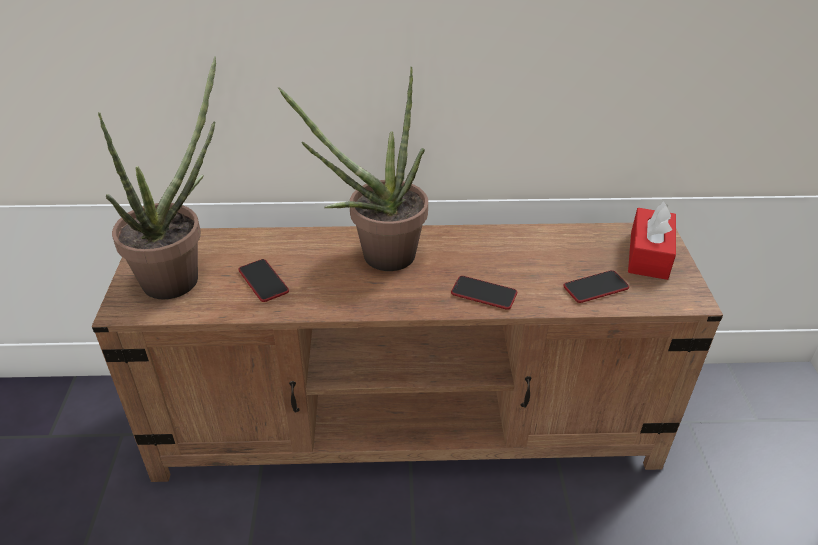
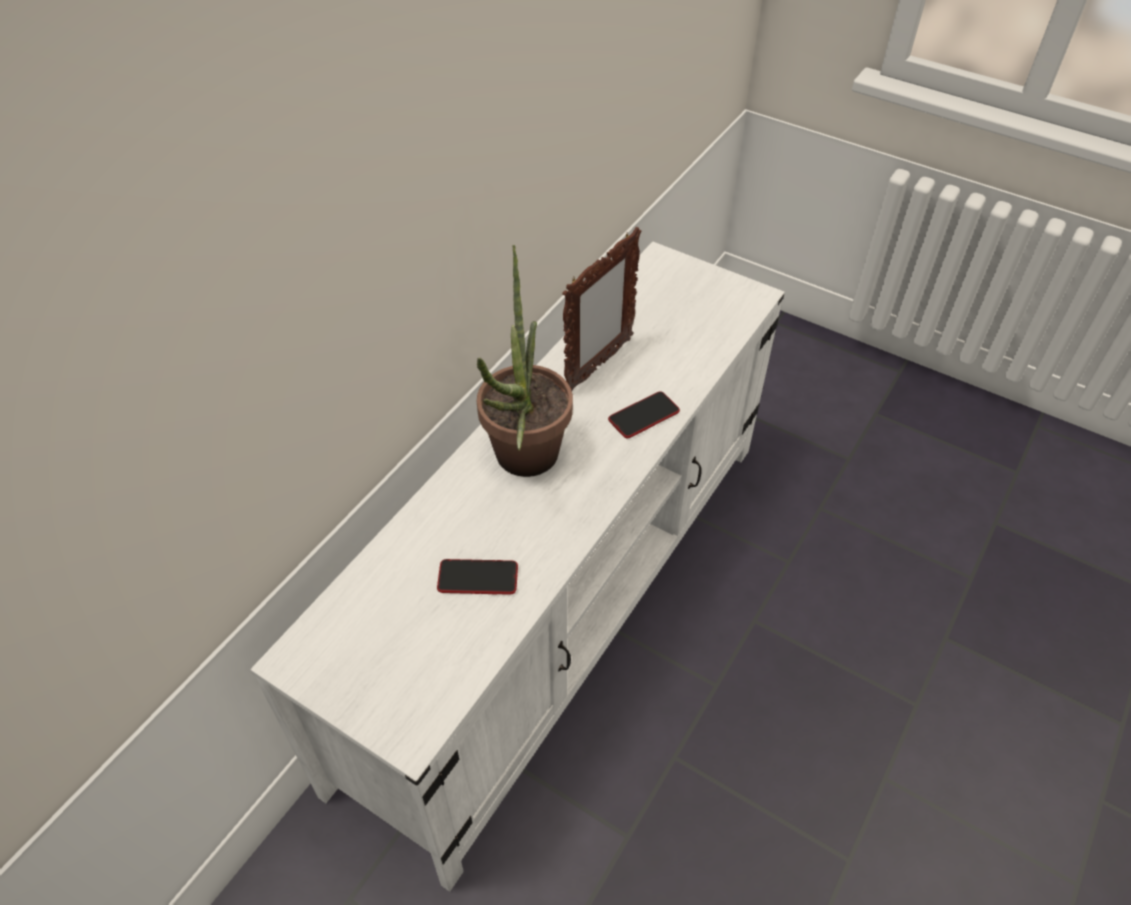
camera: 55 degrees left, 10 degrees up
(181, 275) = (398, 652): potted plant -> none
(409, 423) = (563, 600): brown tv stand -> white tv stand
(506, 251) = (598, 366): none -> picture frame
(595, 287) = (696, 340): phone -> none
(648, 255) = (682, 283): red tissue box -> none

